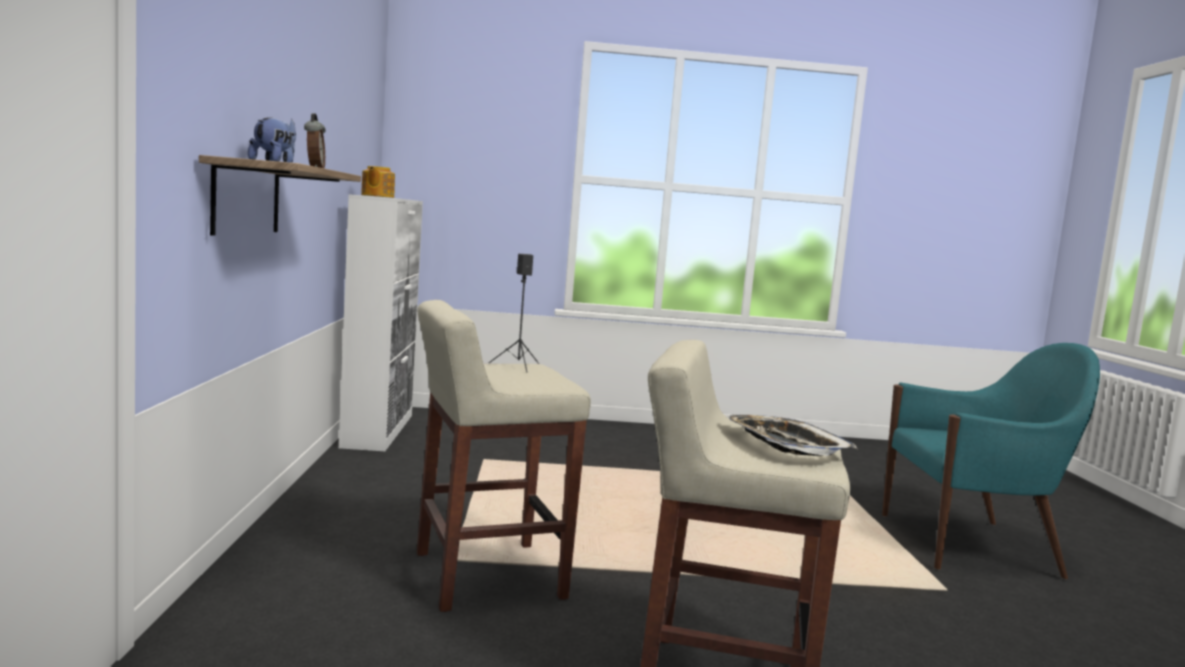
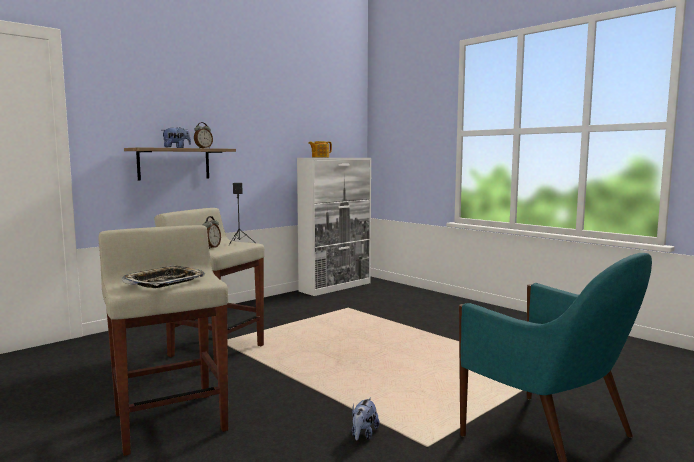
camera: 50 degrees right, 0 degrees up
(524, 379) = (211, 247): none -> alarm clock
(891, 603) = (363, 434): none -> plush toy

